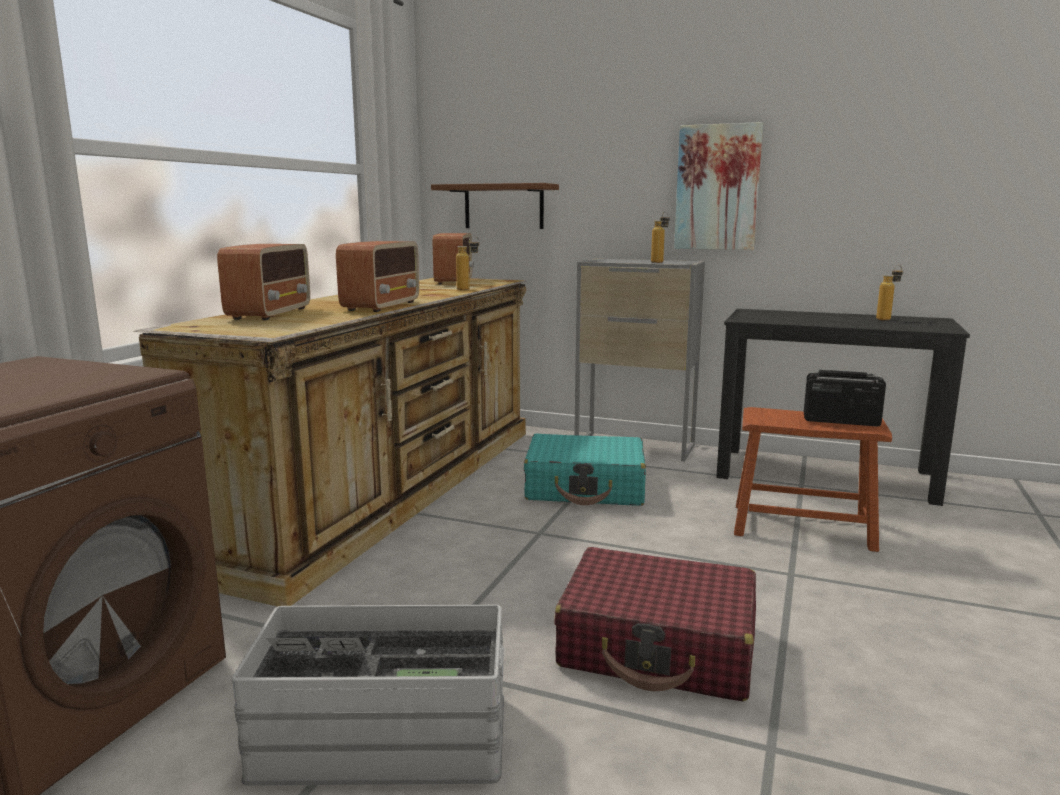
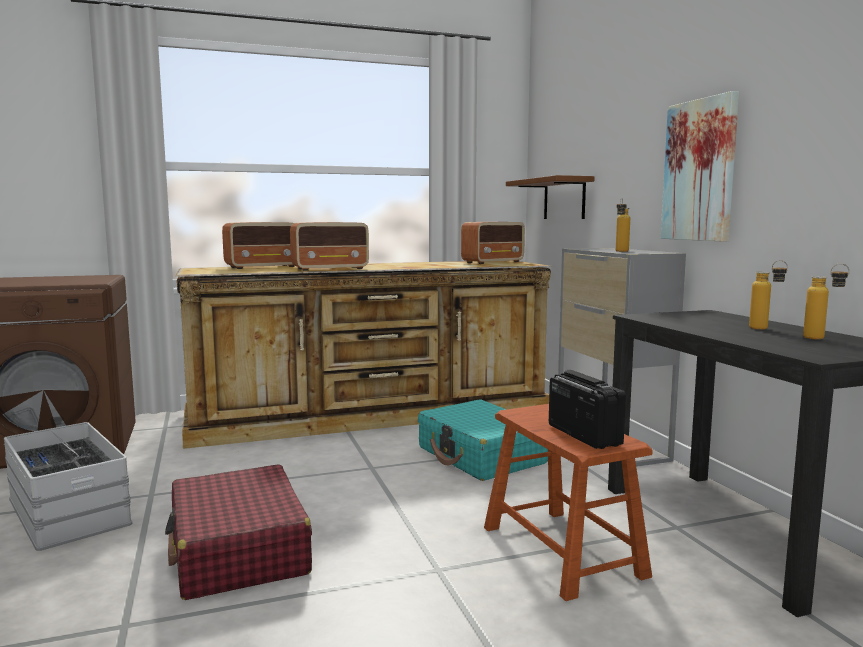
camera: 50 degrees right, 5 degrees down
(468, 289) = (455, 266): bottle -> bottle (765, 329)

